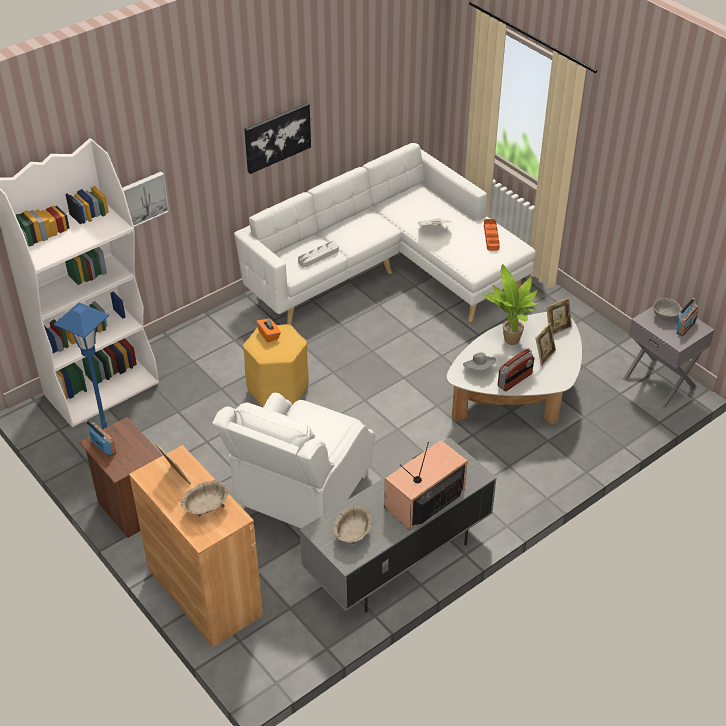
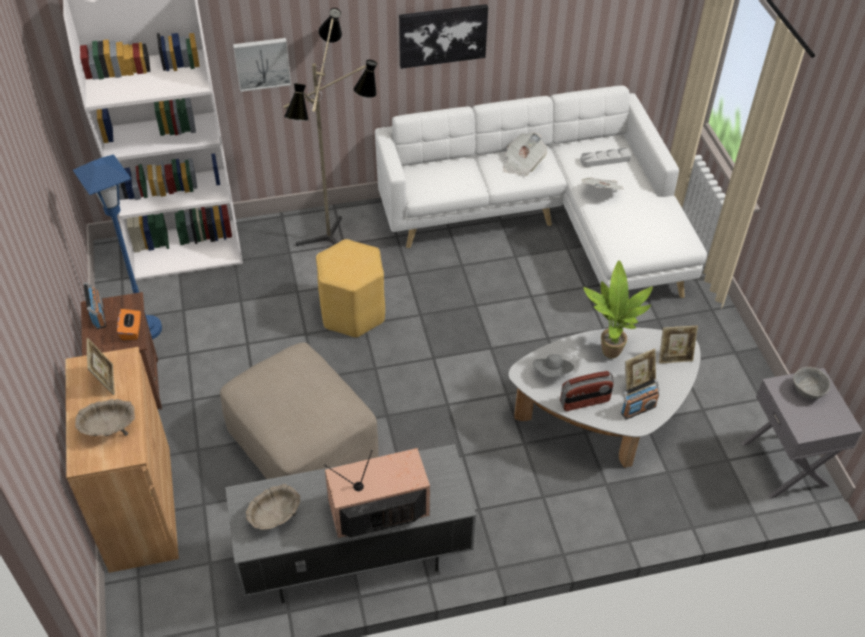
camera: 25 degrees right, 5 degrees up
(226, 340) = (336, 241): none -> floor lamp
(269, 335) = (348, 252): orange tissue box -> orange tissue box (131, 331)
(301, 495) = (301, 440): white armchair -> beige ottoman
(318, 256) = (457, 182): grey tray -> grey tray (605, 159)
(360, 227) = (522, 163): none -> newspaper
(491, 237) = (662, 221): orange tray -> none
(685, 327) = (825, 413): radio -> radio (638, 409)

